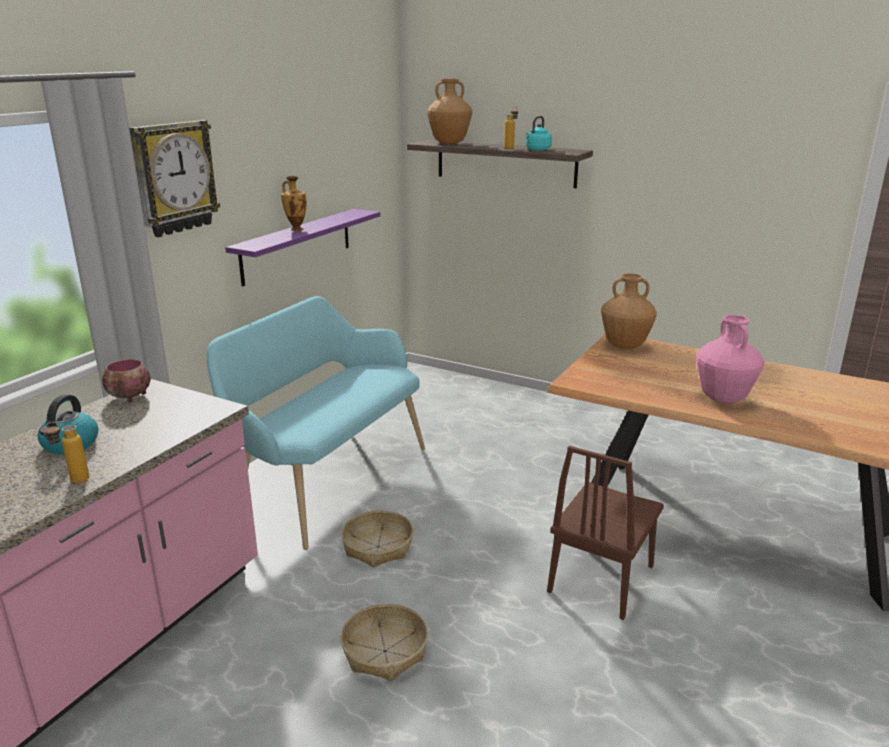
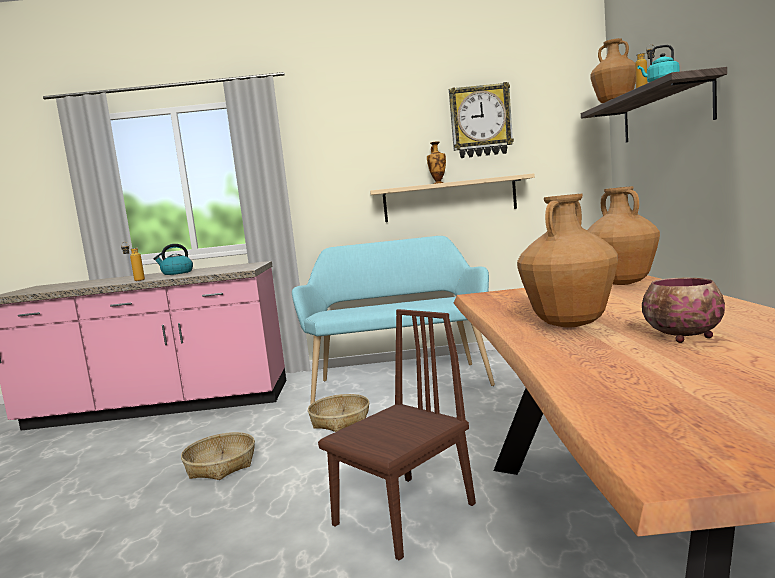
camera: 60 degrees right, 15 degrees down
(130, 397) = (242, 264): bowl -> bowl (683, 337)
(174, 178) = (326, 140): wall clock -> wall clock (480, 121)
(297, 245) = (449, 199): purple shelf -> beige shelf
(601, 578) = (404, 514): brown chair -> brown chair turned 135 degrees clockwise
(723, 399) = (569, 324): pink vase -> brown vase

